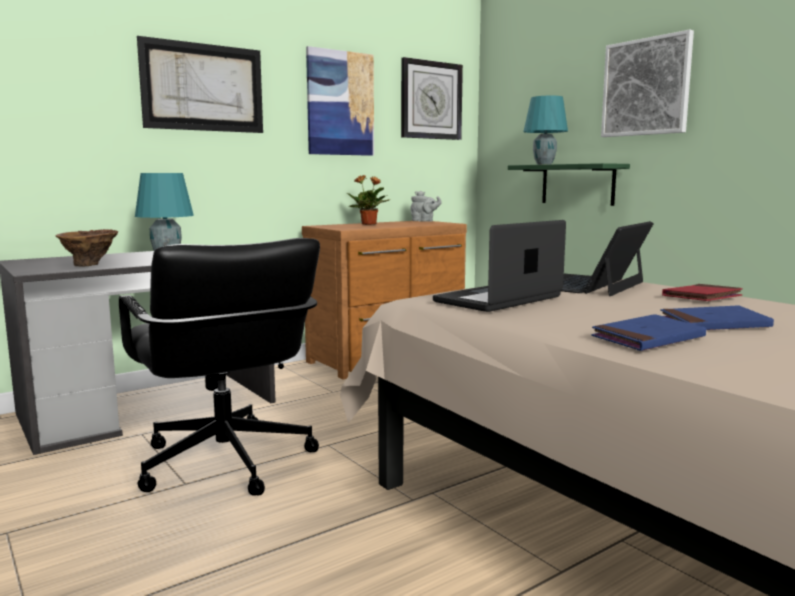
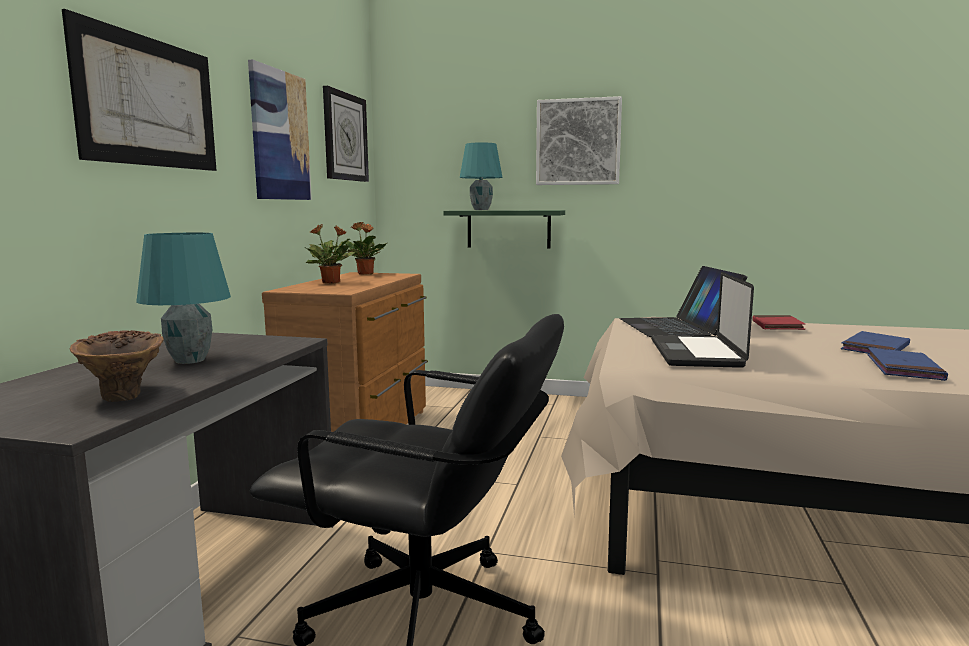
camera: 40 degrees left, 0 degrees up
(424, 221) = (365, 274): grey teapot -> potted plant

